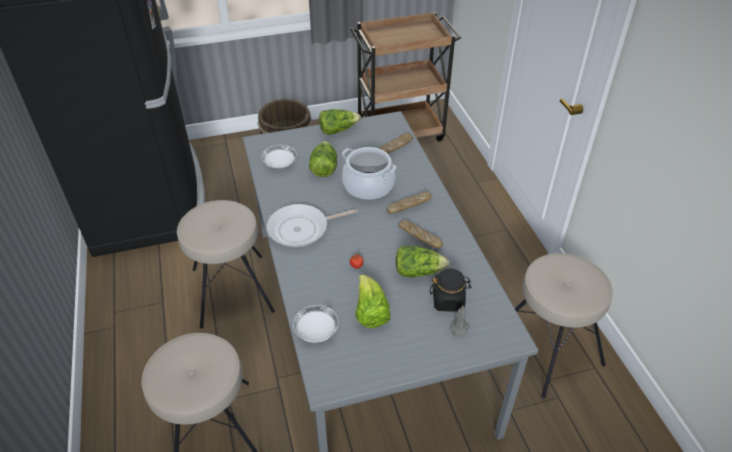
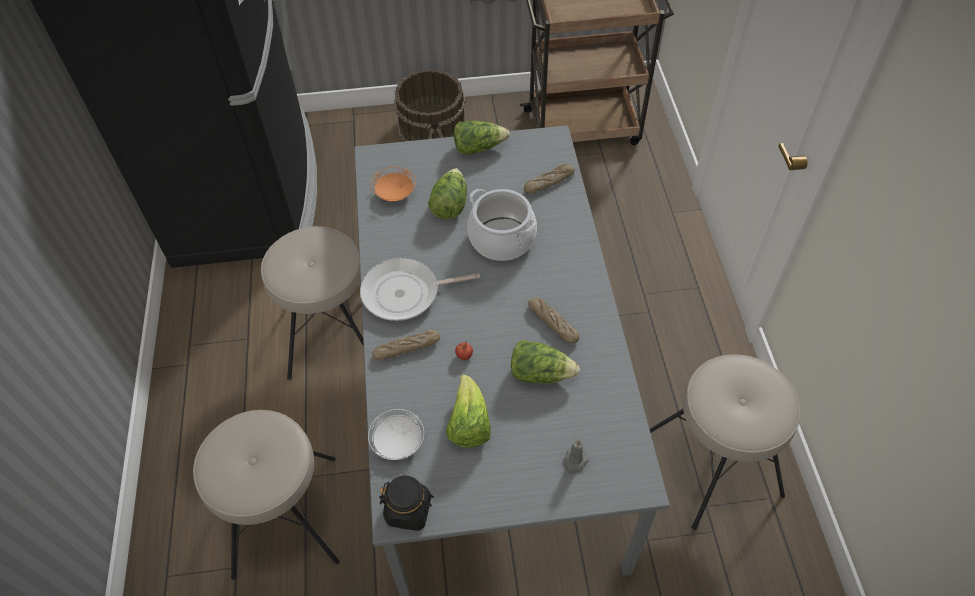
camera: 10 degrees right, 10 degrees up
(280, 164) = (395, 193): white plate -> orange plate
(409, 206) = (548, 275): bread -> bread (406, 348)
(448, 301) = (570, 420): black jar -> black jar (409, 510)

